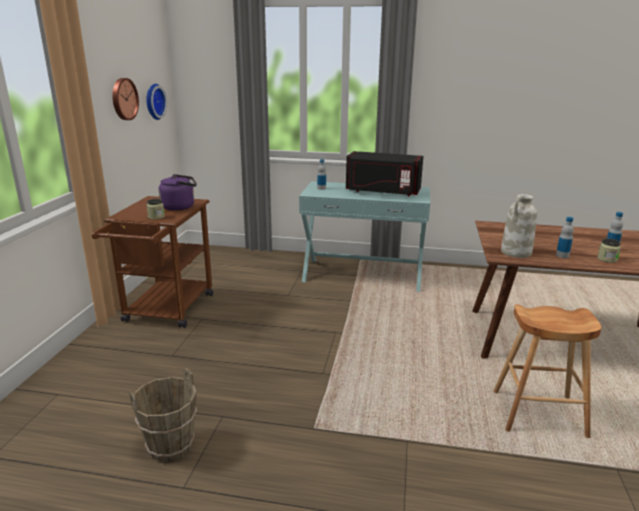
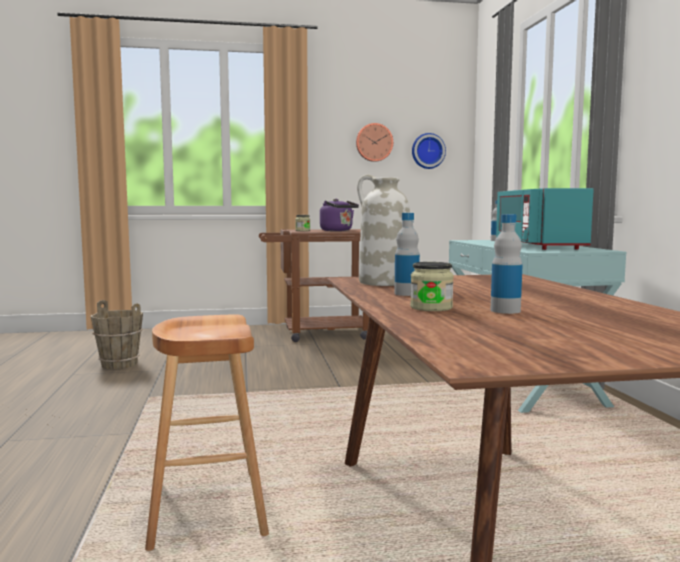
camera: 70 degrees right, 15 degrees down
(382, 192) = (538, 246): black microwave -> turquoise microwave

